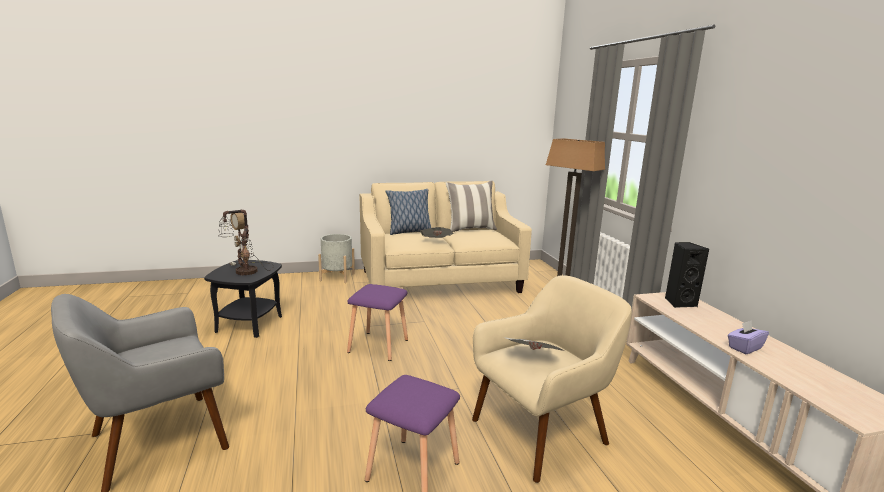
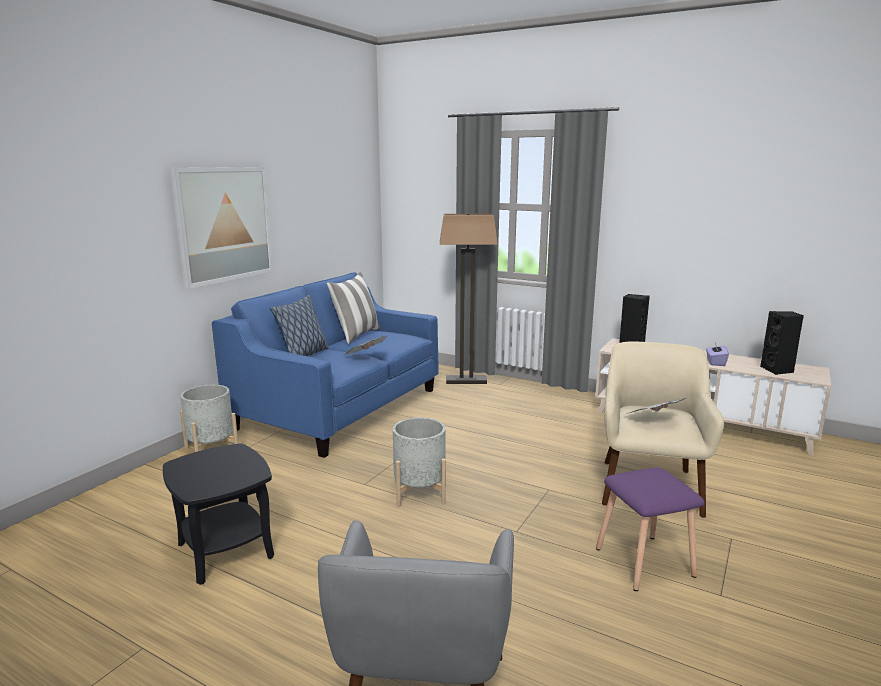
camera: 45 degrees left, 0 degrees up
(246, 272) = (228, 470): table lamp -> none
(379, 346) = (419, 493): purple stool -> grey planter
(380, 129) = (224, 224): none -> picture
(440, 281) = (340, 408): beige sofa -> blue sofa
(818, 387) = (777, 370): none -> black speaker

